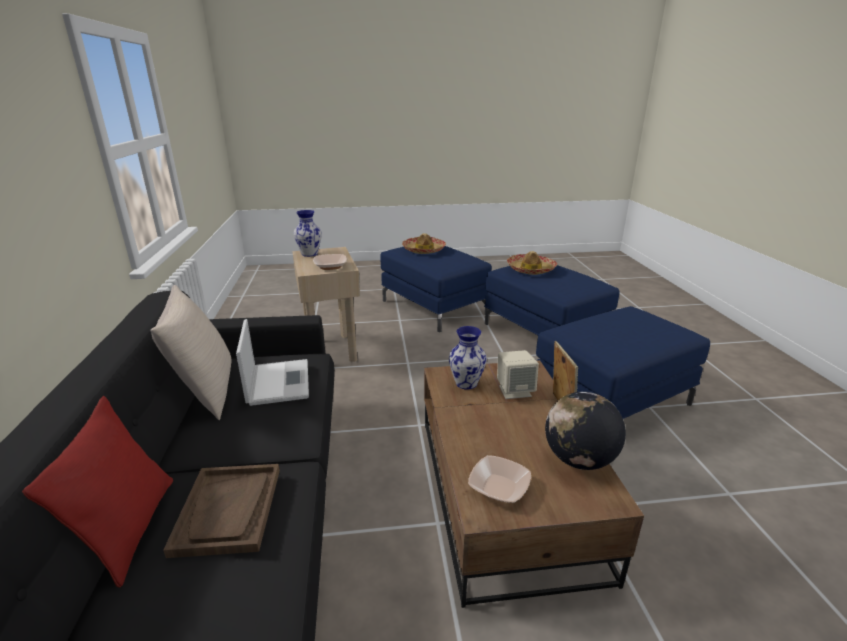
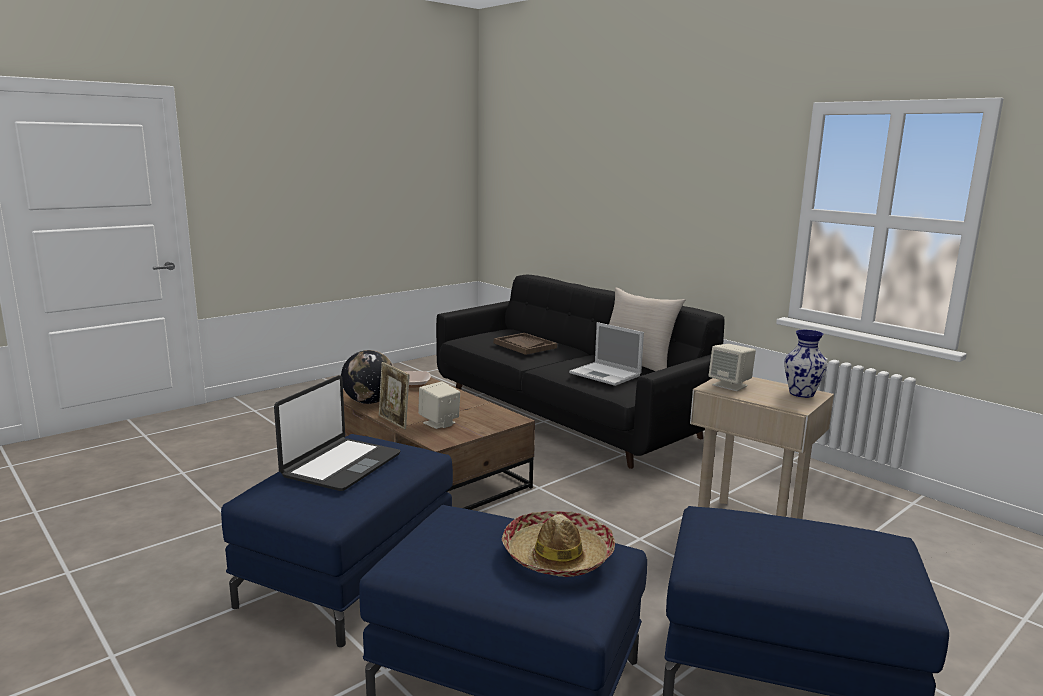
camera: 145 degrees right, 10 degrees down
(130, 529) = (554, 340): red pillow -> none
(330, 266) = (730, 385): bowl -> beige speaker
(424, 250) = (836, 551): hat -> none
(466, 383) = (484, 418): vase -> none
(627, 332) = (340, 465): none -> laptop

